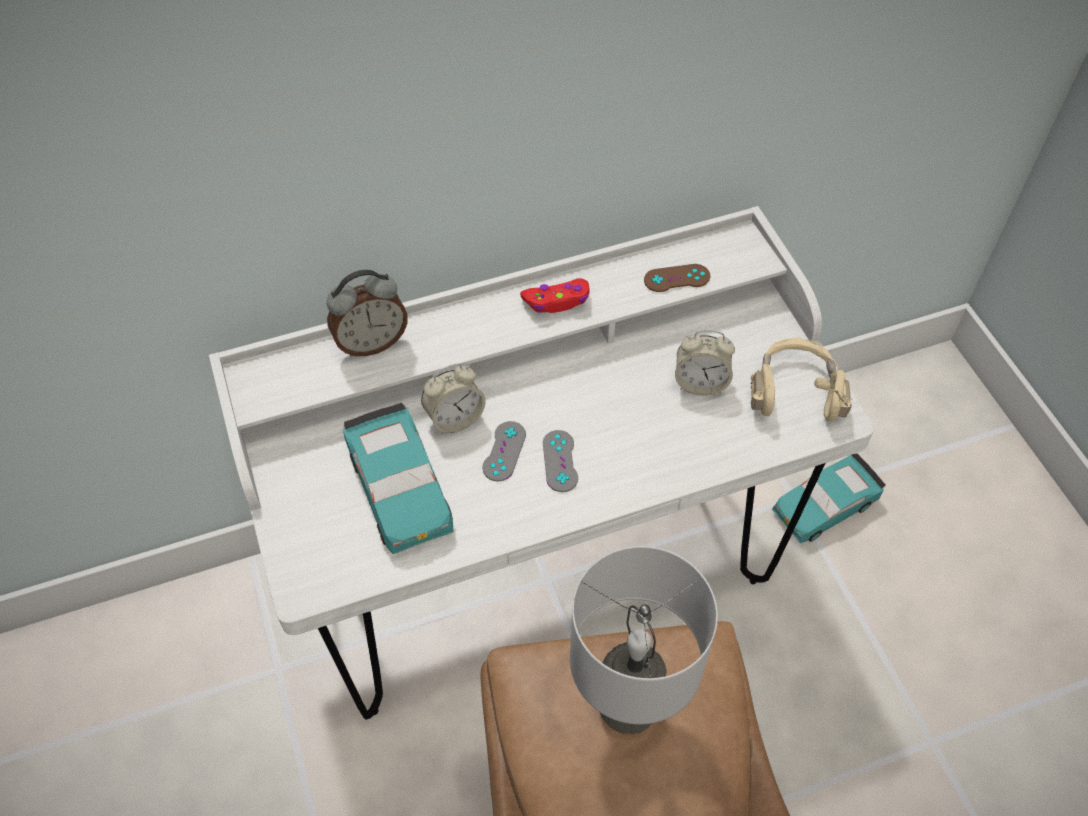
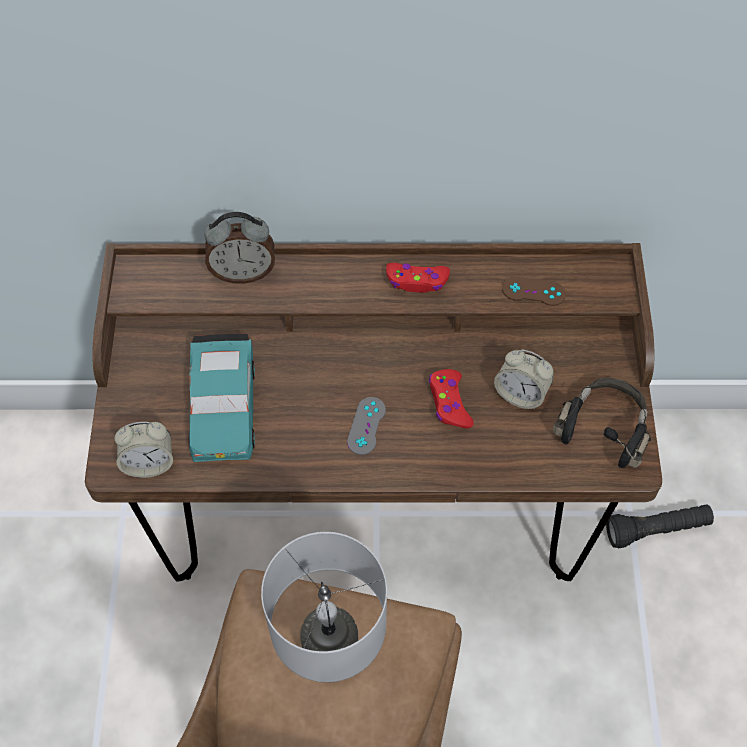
camera: 20 degrees right, 5 degrees up
(455, 418) = (293, 359): alarm clock -> alarm clock (149, 462)
(504, 451) = (322, 402): grey game controller -> none
(543, 575) = (373, 508): white desk -> brown desk
(634, 413) = (449, 403): none -> red game controller
(795, 392) = (603, 429): beige headphones -> black headphones
(825, 505) = (657, 529): turquoise toy car -> black flashlight

